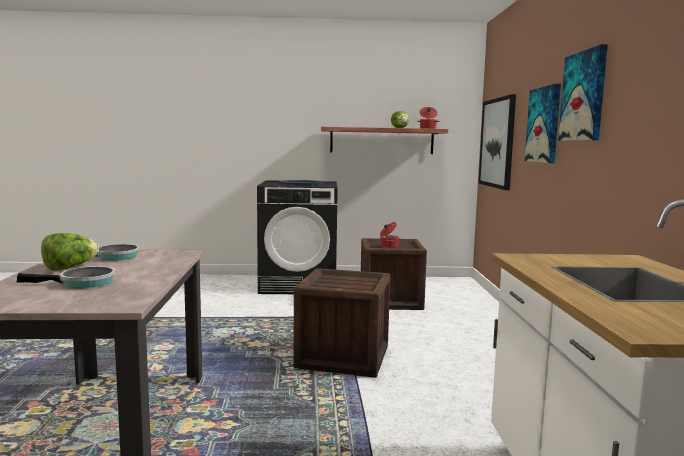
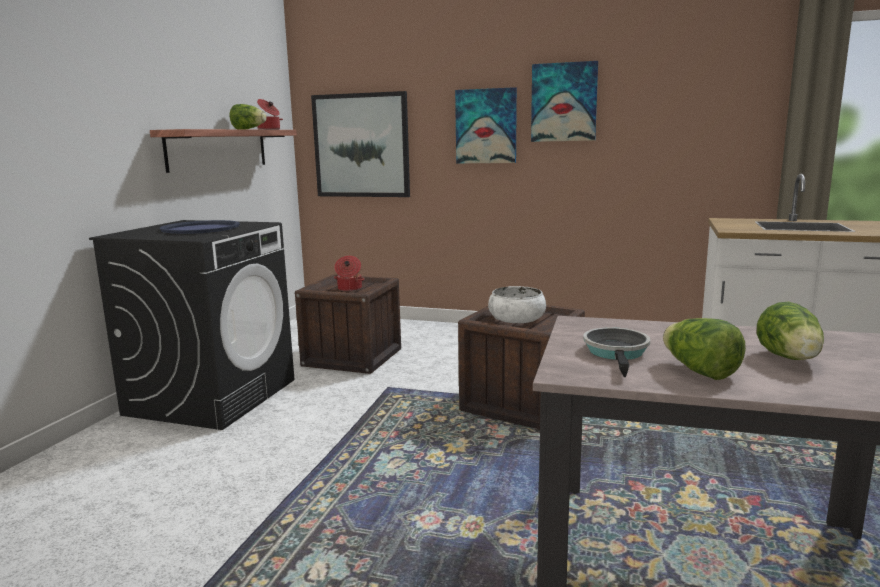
camera: 70 degrees left, 5 degrees up
(82, 283) = (790, 359): frying pan -> lettuce
(344, 282) = (516, 319): none -> white bowl

